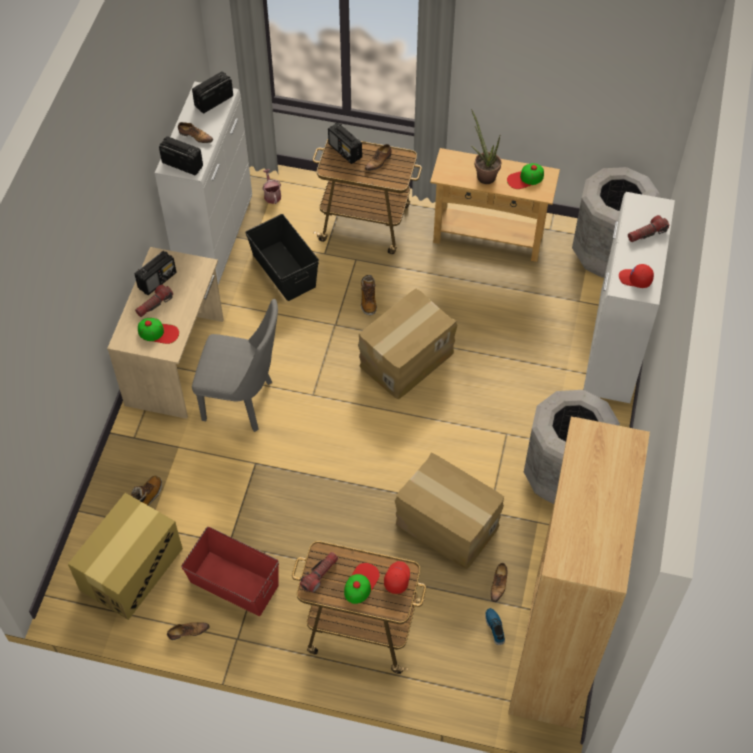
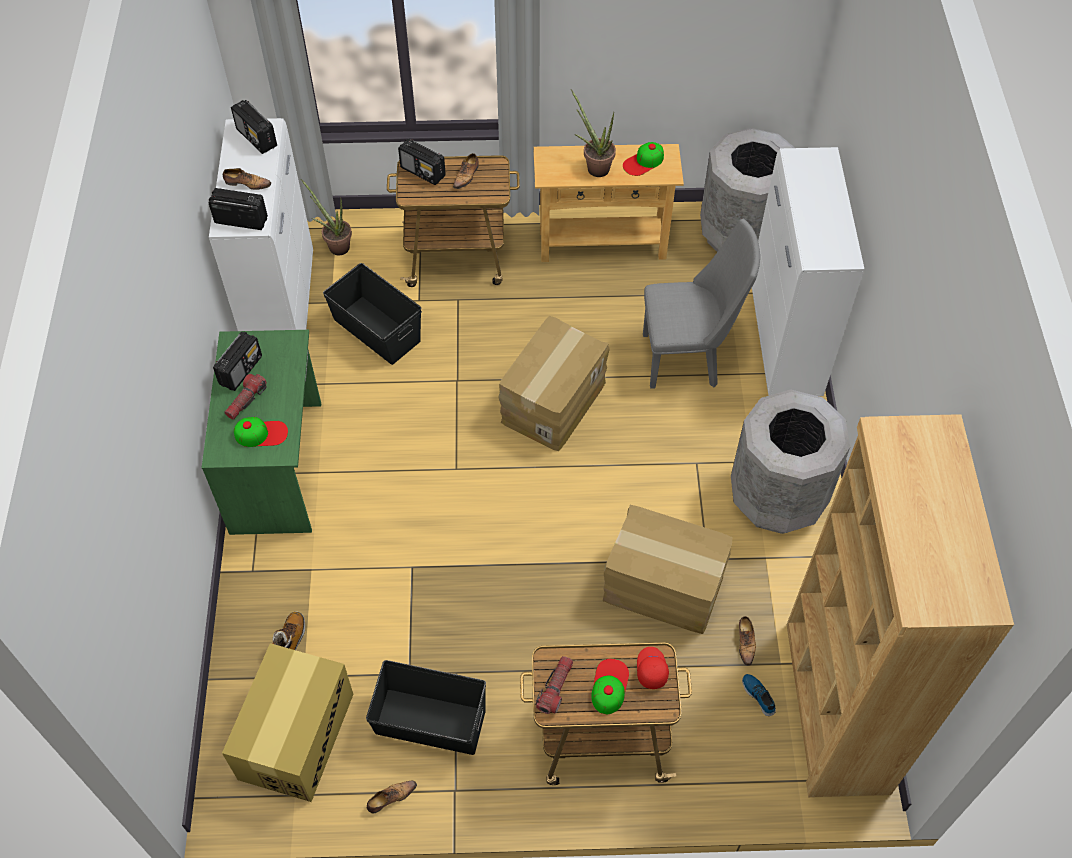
camera: 15 degrees left, 0 degrees up
(177, 361) = (279, 466): beige desk -> green desk
(213, 101) = (257, 138): radio -> radio turned 75 degrees counterclockwise
(234, 582) = (430, 720): red storage box -> black storage box
(244, 402) = (376, 496): grey chair -> grey chair (687, 358)
(272, 195) = (335, 245): watering can -> potted plant
(368, 301) = (487, 344): boot -> none
(635, 279) = (827, 245): red cap -> none
(647, 233) = (821, 191): flashlight -> none

